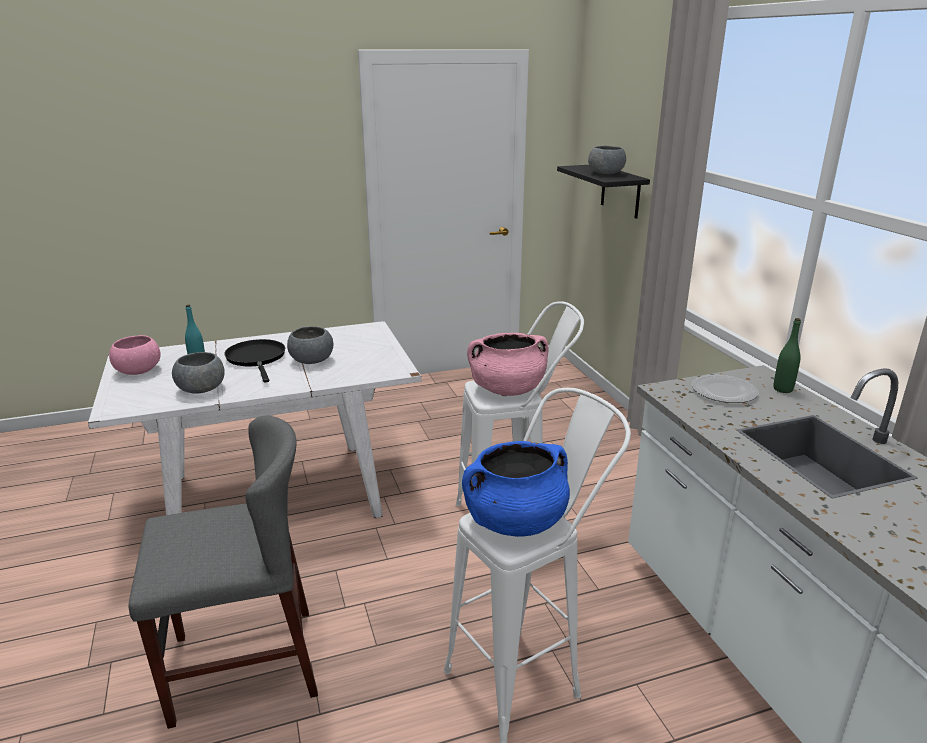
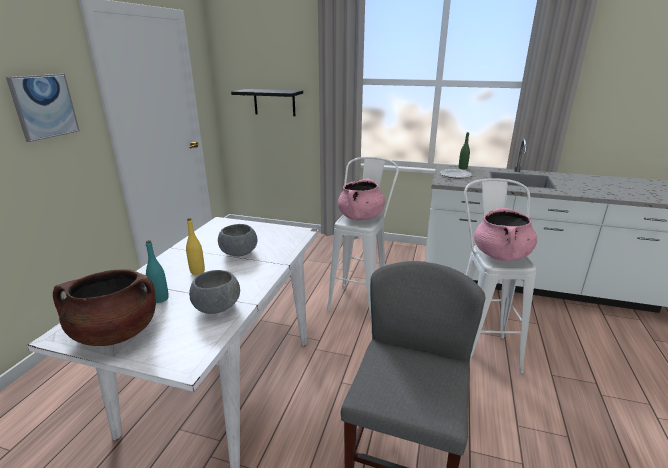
camera: 55 degrees left, 0 degrees up
(138, 371) = (116, 333): pink bowl -> brown cooking pot
(257, 359) = (197, 271): black frying pan -> yellow bottle
(290, 162) = (44, 106): none -> picture
(515, 522) = (501, 255): blue cooking pot -> pink cooking pot
(606, 173) = (273, 91): grey bowl -> none

